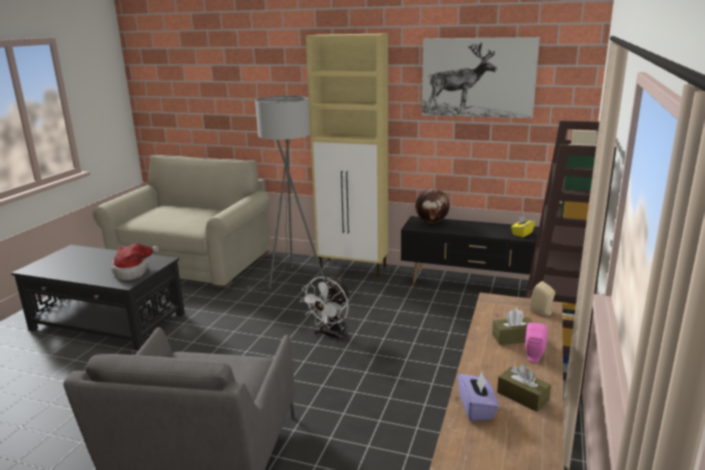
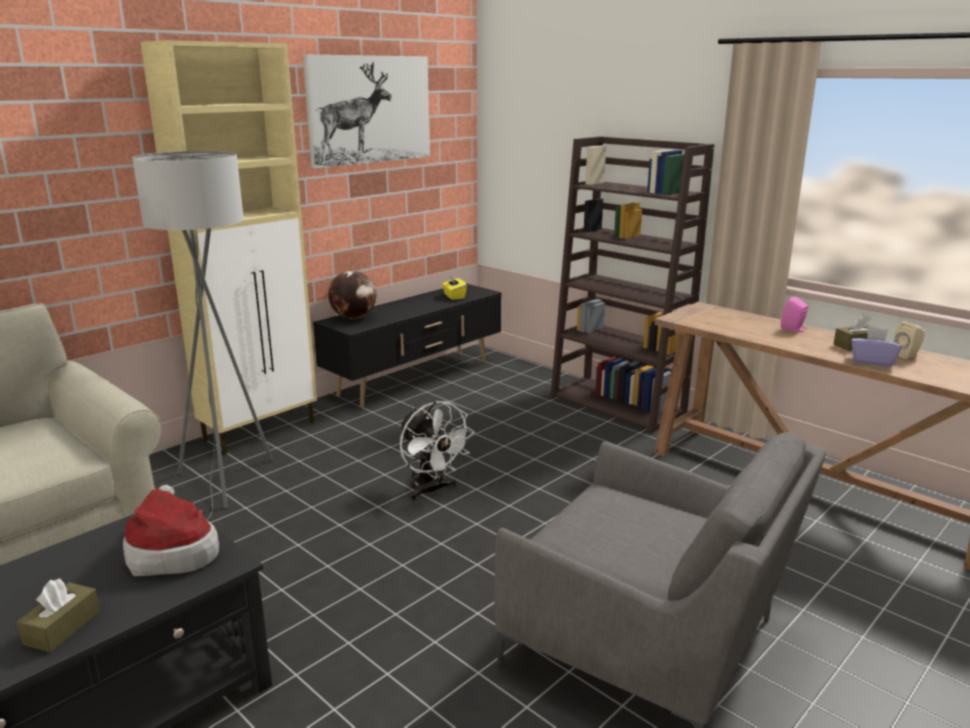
camera: 65 degrees left, 0 degrees up
(513, 338) = (757, 327): brown tissue box -> brown tissue box (62, 627)
(542, 312) = (713, 310): beige speaker -> beige speaker (907, 355)

